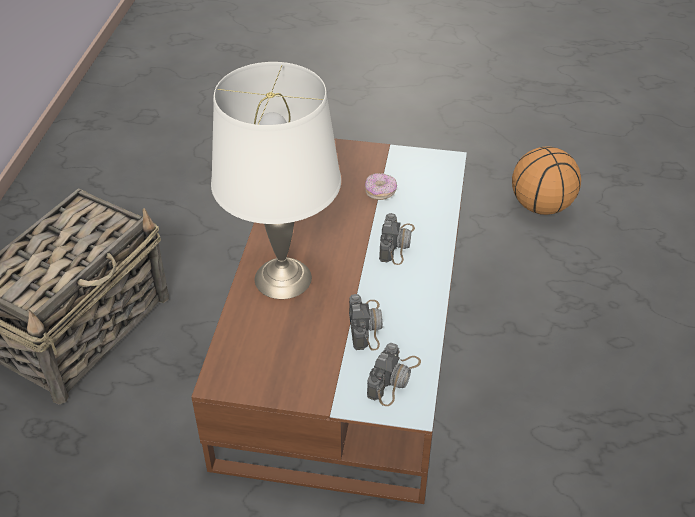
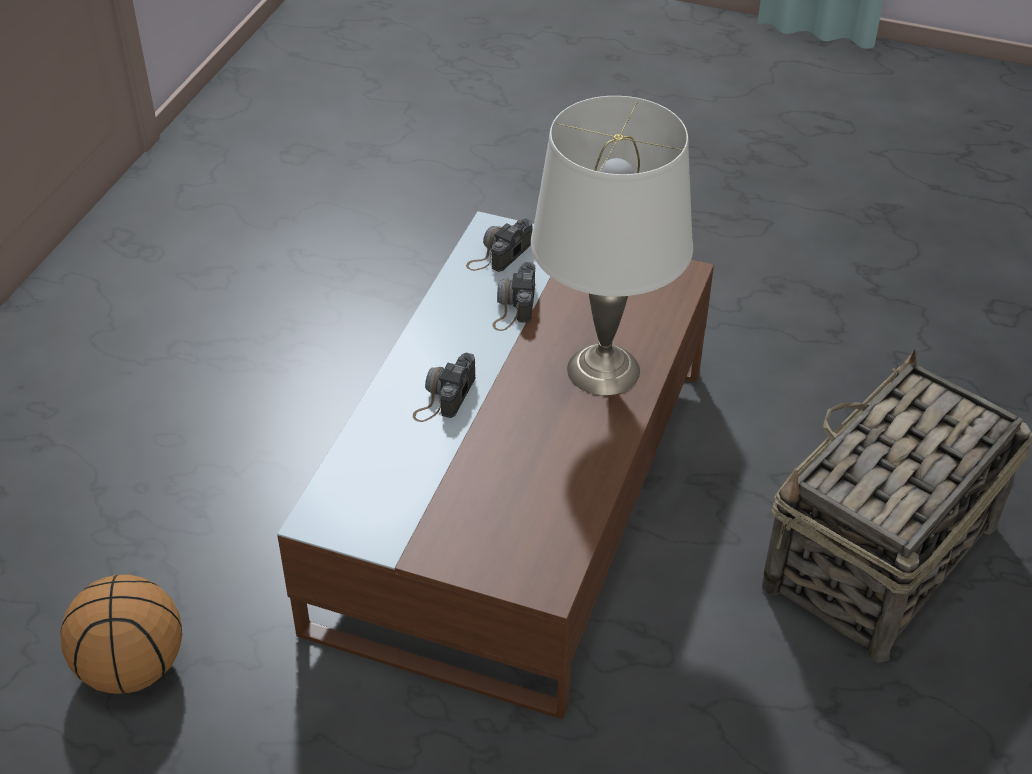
camera: 170 degrees left, 0 degrees up
(380, 192) = (441, 476): donut -> none

